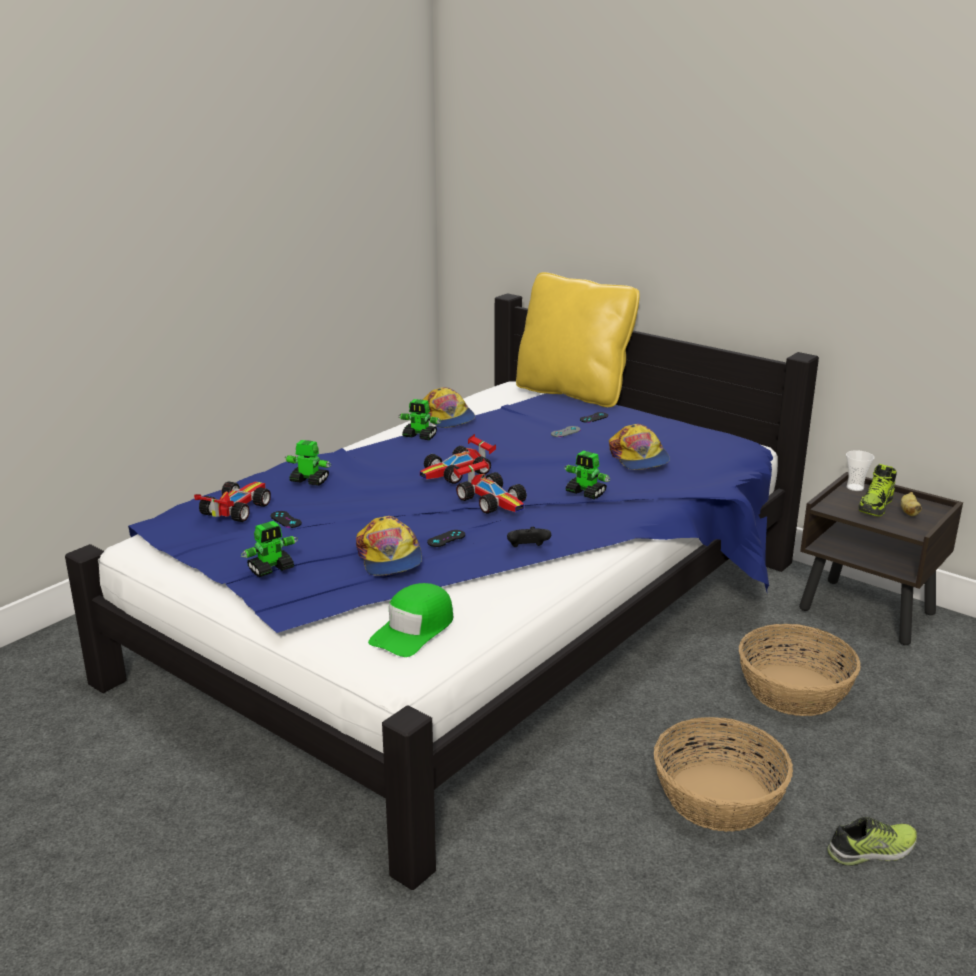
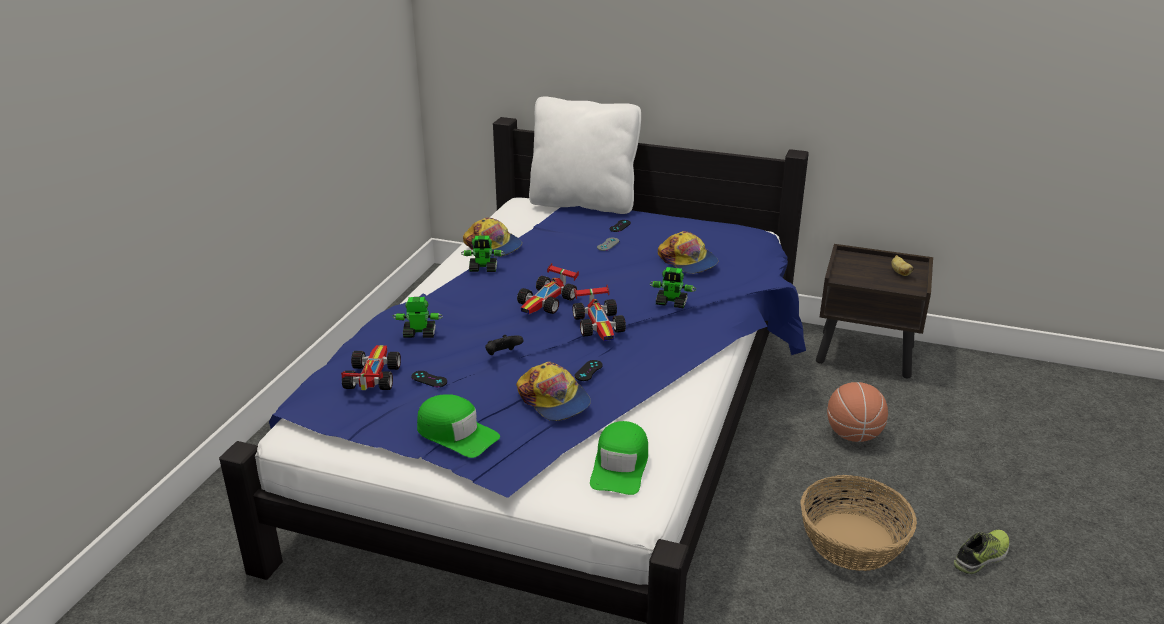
camera: 20 degrees left, 5 degrees up
(271, 569) = (456, 434): toy robot -> green cap
(493, 500) = (600, 324): toy car -> toy car turned 45 degrees clockwise
(527, 549) = (662, 367): black game controller -> black game controller (503, 355)
(573, 392) = (583, 203): yellow pillow -> white pillow
(794, 690) = (853, 435): basket -> basketball
(855, 487) = (847, 256): cup -> none
(876, 506) = (873, 271): shoe -> none

